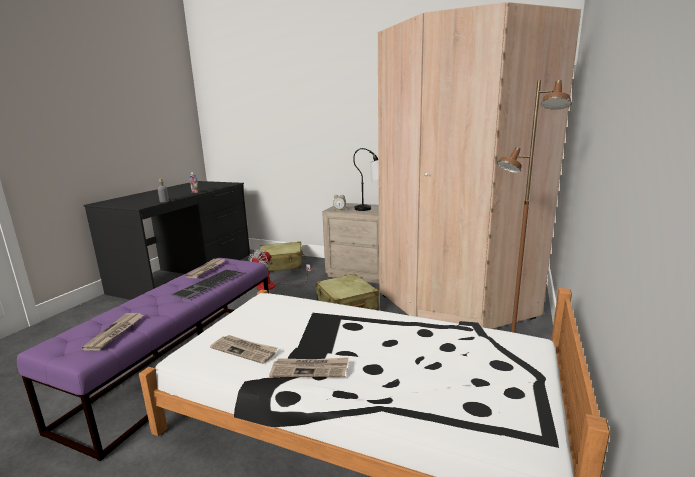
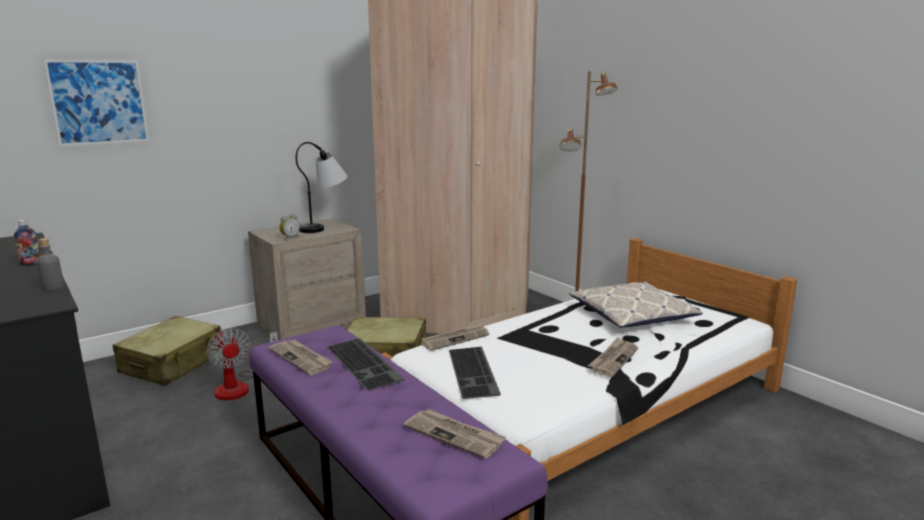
camera: 60 degrees left, 0 degrees up
(245, 350) = (544, 382): newspaper -> newspaper (455, 339)
(246, 321) = (474, 372): none -> keyboard
(278, 120) = (98, 102): none -> picture
(435, 356) = (632, 315): none -> pillow

